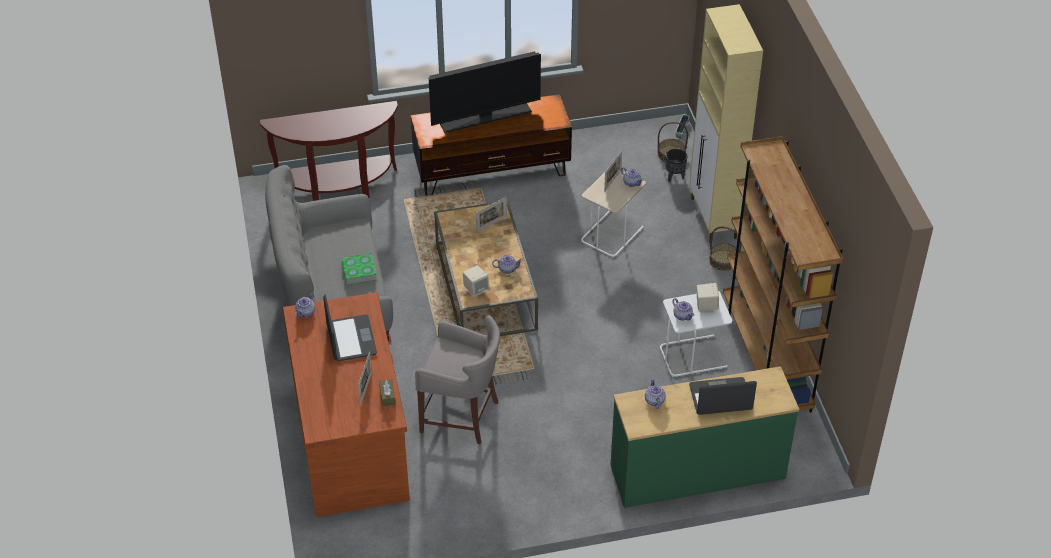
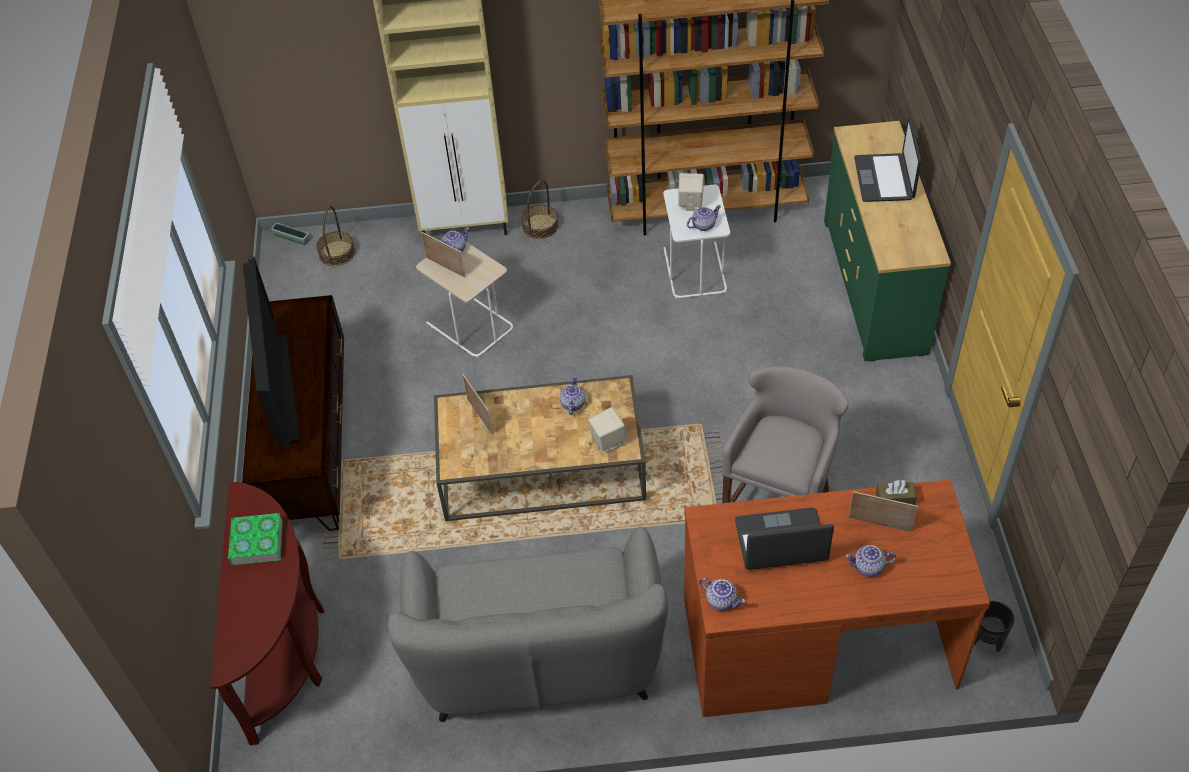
camera: 80 degrees left, 5 degrees up
(359, 271) = (557, 577): book -> book (257, 542)
(654, 401) = (890, 234): teapot -> teapot (869, 567)
(674, 177) = (380, 254): black planter -> black planter (987, 641)

